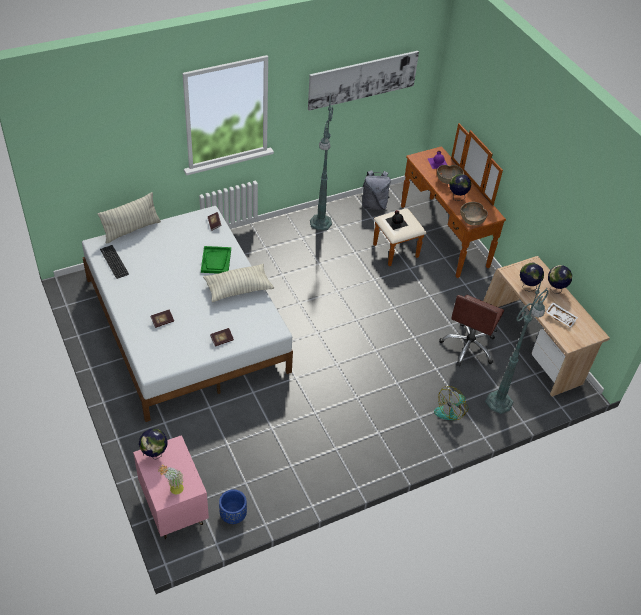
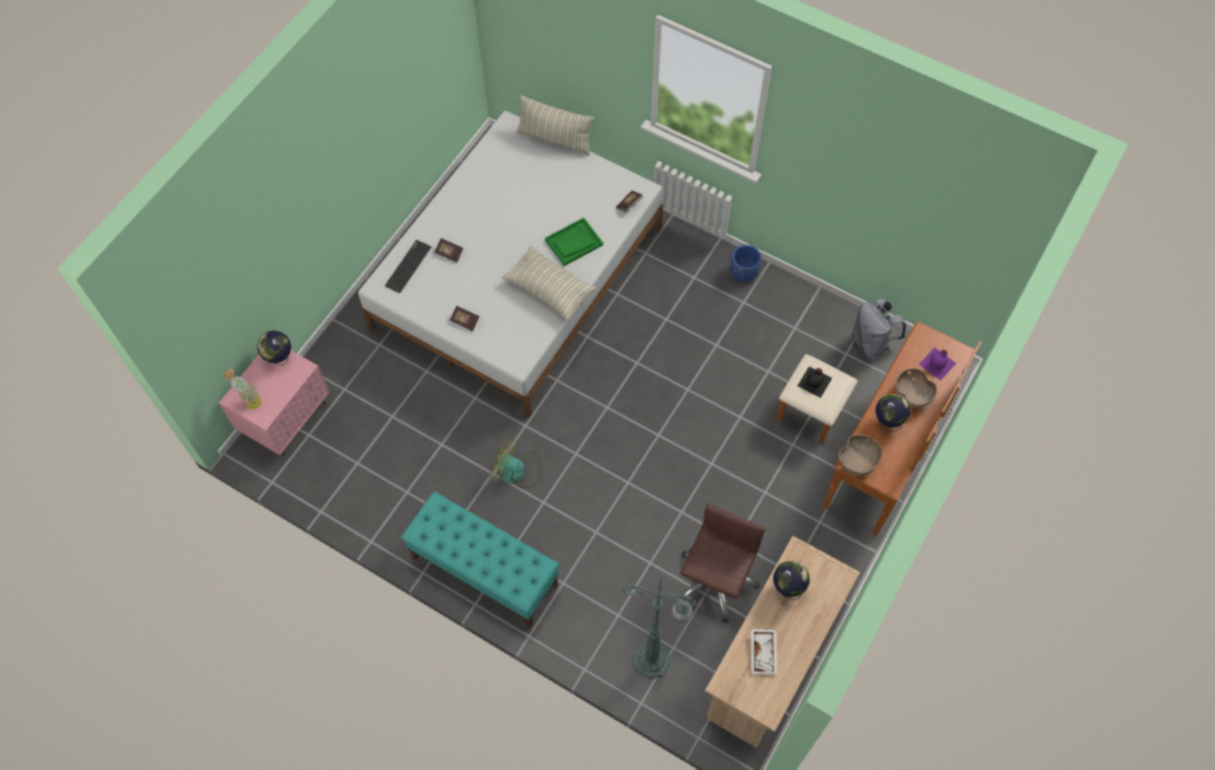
camera: 60 degrees right, 15 degrees up
(114, 262) = (496, 157): keyboard -> keyboard (408, 266)
(233, 515) = (312, 476): blue planter -> blue planter (743, 273)
(320, 223) = (784, 306): green floor lamp -> none
(362, 79) = (906, 185): picture -> none
(382, 453) = (484, 571): none -> turquoise bench
(451, 410) = (599, 612): fan -> fan (517, 471)
(469, 346) = (714, 580): brown office chair -> brown office chair turned 120 degrees clockwise
(555, 289) = (810, 623): globe -> none

